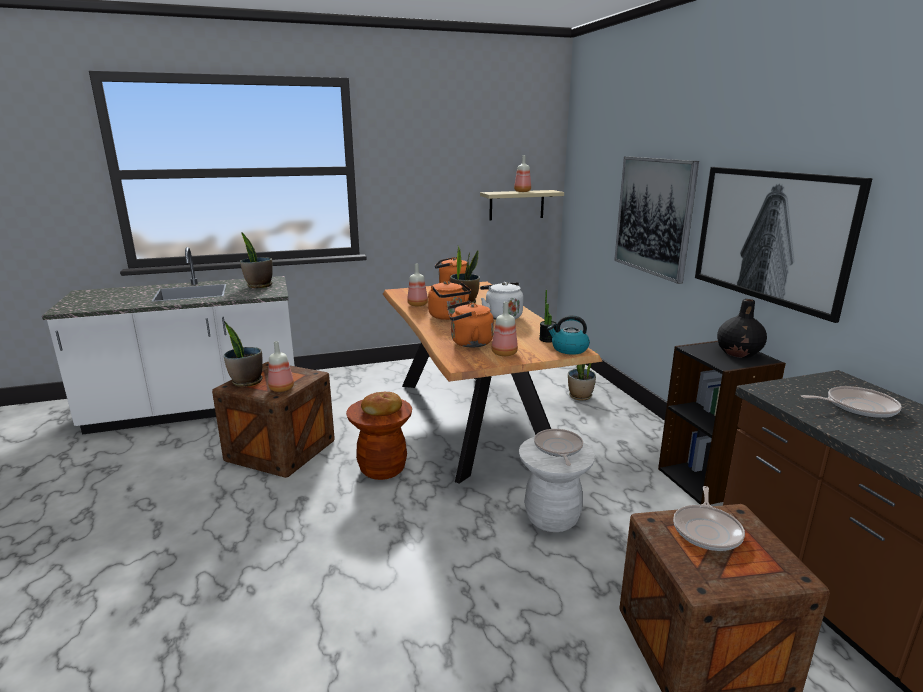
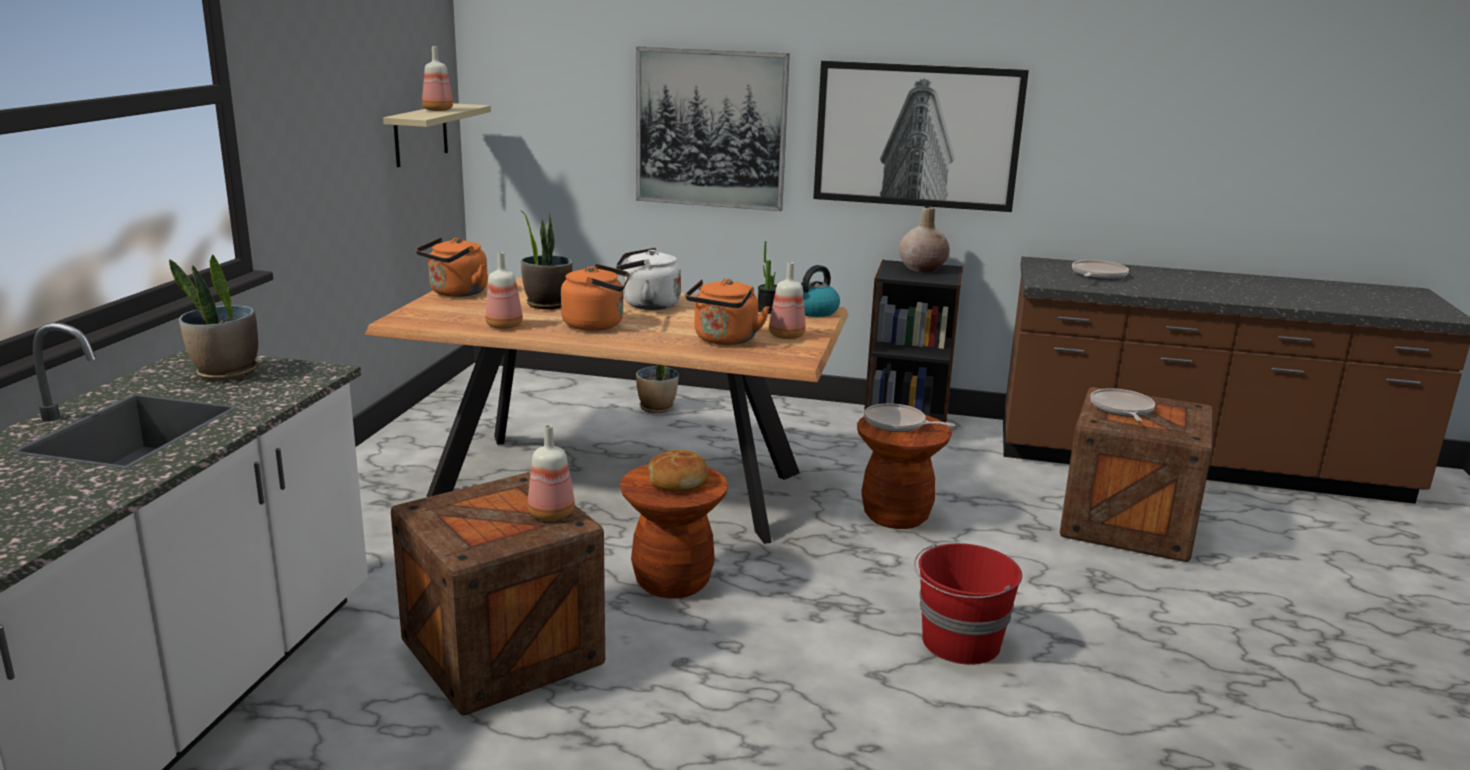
camera: 60 degrees left, 0 degrees up
(246, 382) = (472, 536): potted plant -> none
(398, 596) = (960, 643): none -> red bucket
(552, 518) = (896, 515): white stool -> brown stool
(707, 530) = (1121, 409): frying pan -> frying pan turned 135 degrees counterclockwise
(739, 353) = (922, 268): black vase -> beige vase

